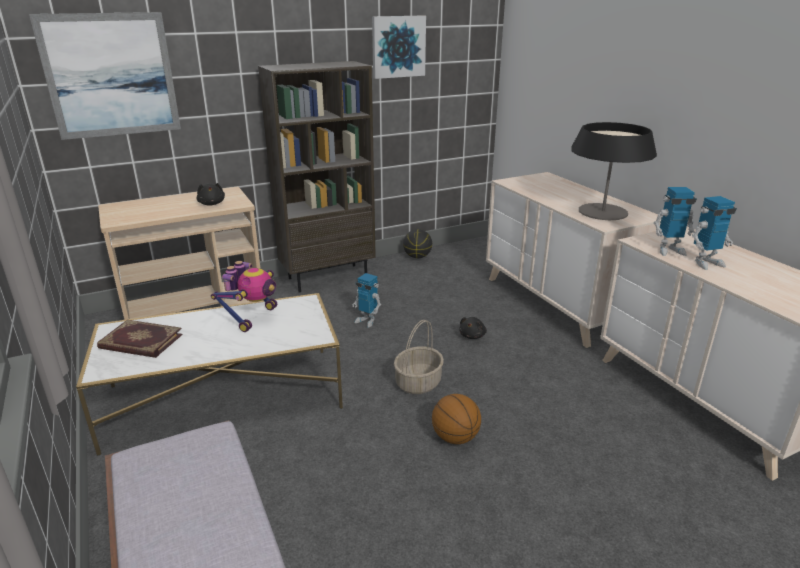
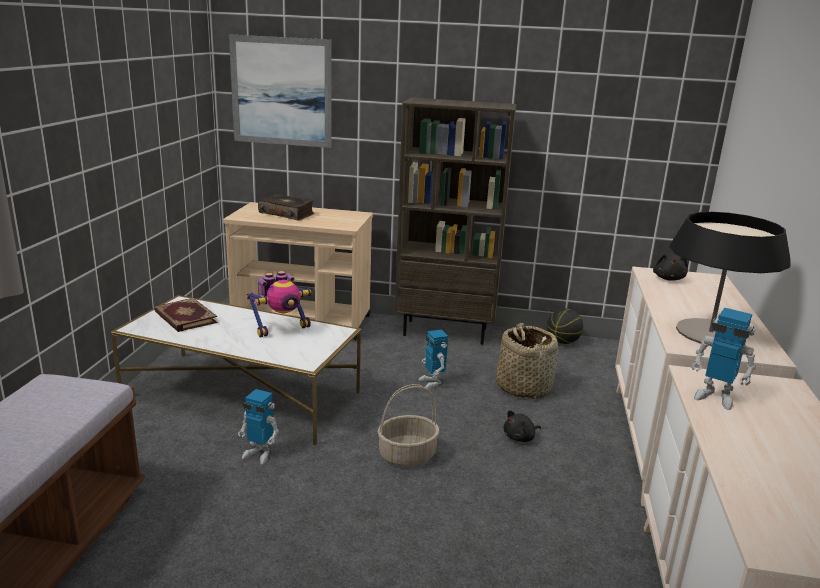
camera: 35 degrees right, 5 degrees down
(159, 206) = (287, 213): none -> book
(212, 204) = (327, 221): black plush toy -> black plush toy (668, 278)
(398, 46) = (577, 94): picture -> none
(432, 299) = (523, 387): none -> basket
(455, 437) = (377, 518): basketball -> none
(706, 263) = (740, 427): toy robot -> toy robot (259, 454)

